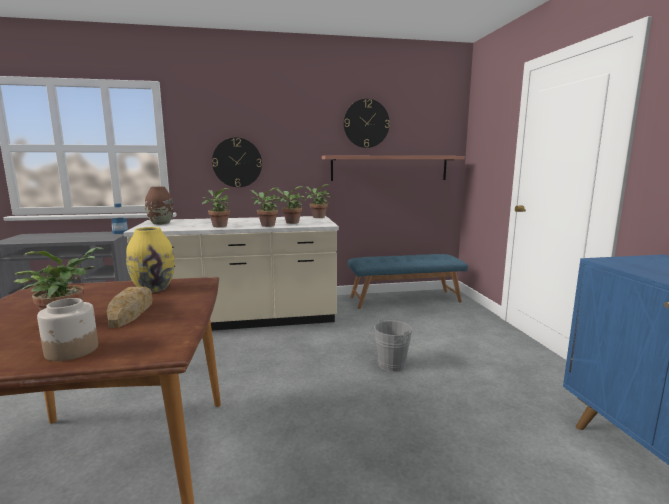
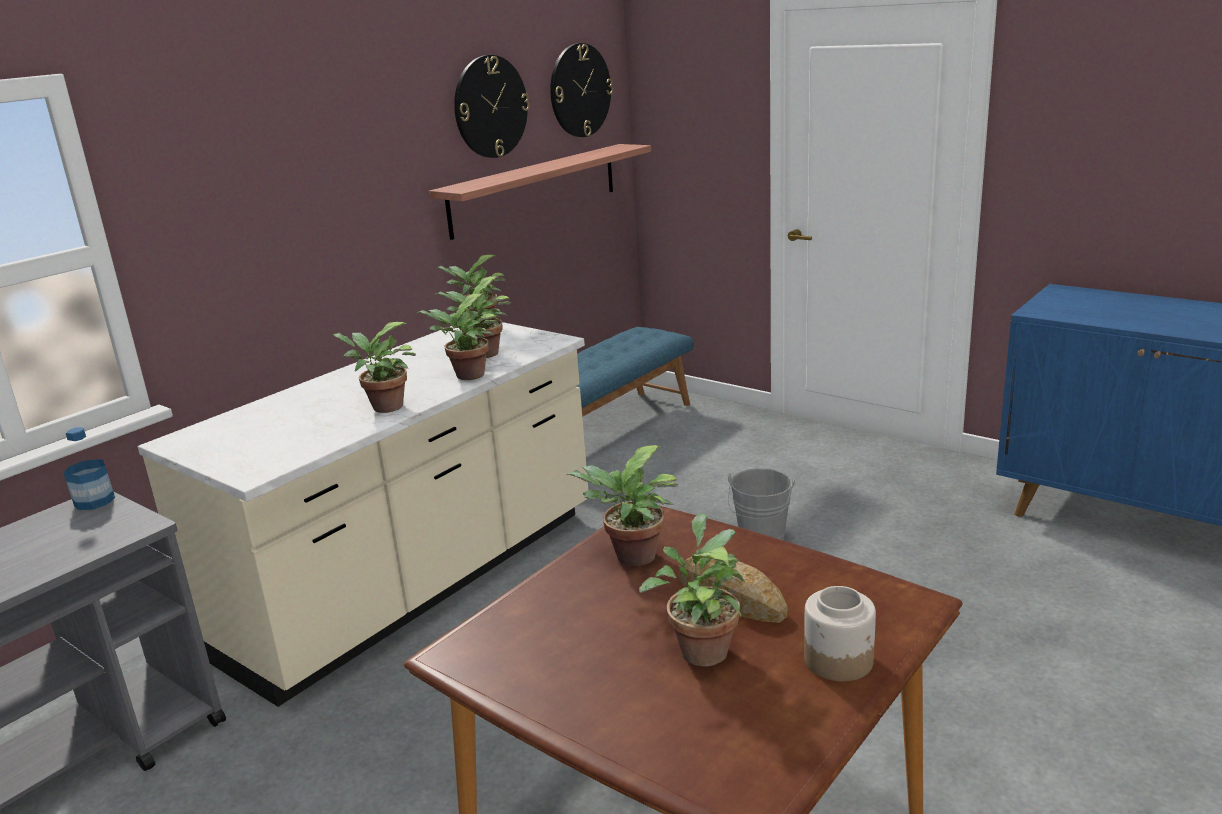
camera: 40 degrees left, 10 degrees up
(154, 288) = (631, 558): yellow vase -> potted plant
(161, 223) = (228, 443): brown vase -> none
(237, 162) = (276, 245): wall clock -> wall clock (580, 90)

